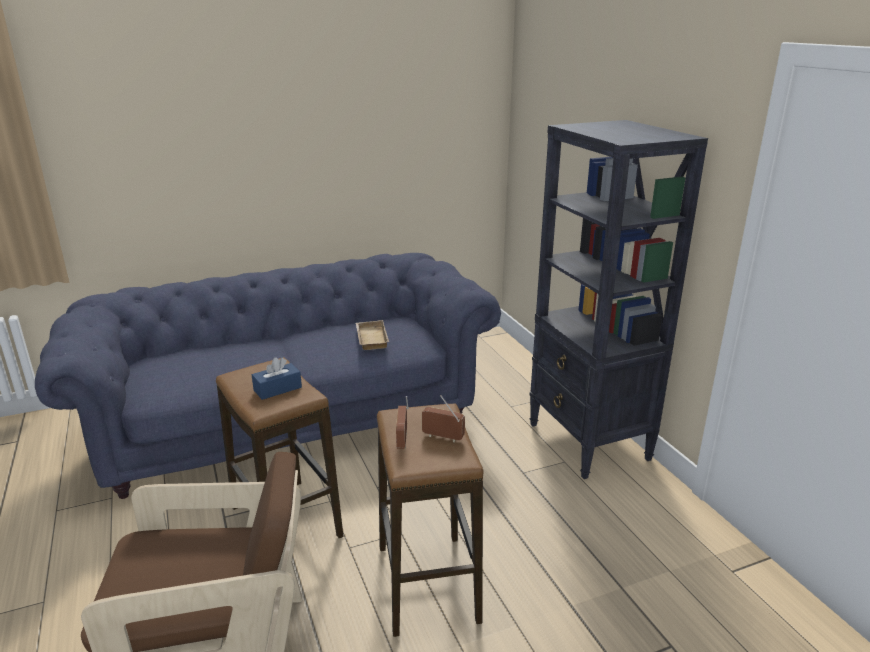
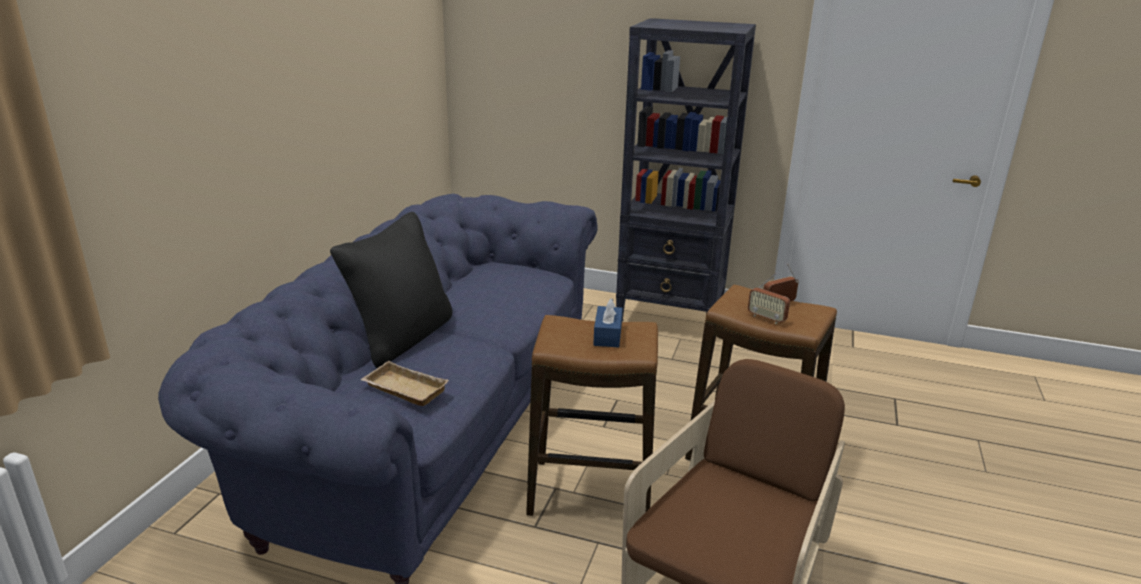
camera: 50 degrees left, 0 degrees up
(253, 341) = (401, 338): none -> black pillow
(370, 338) = (506, 288): beige tray -> beige tray (403, 390)

